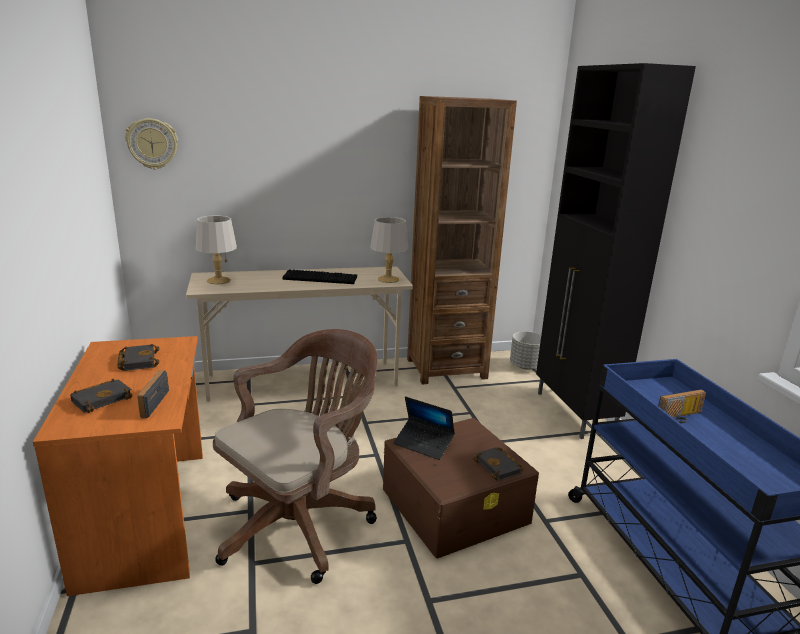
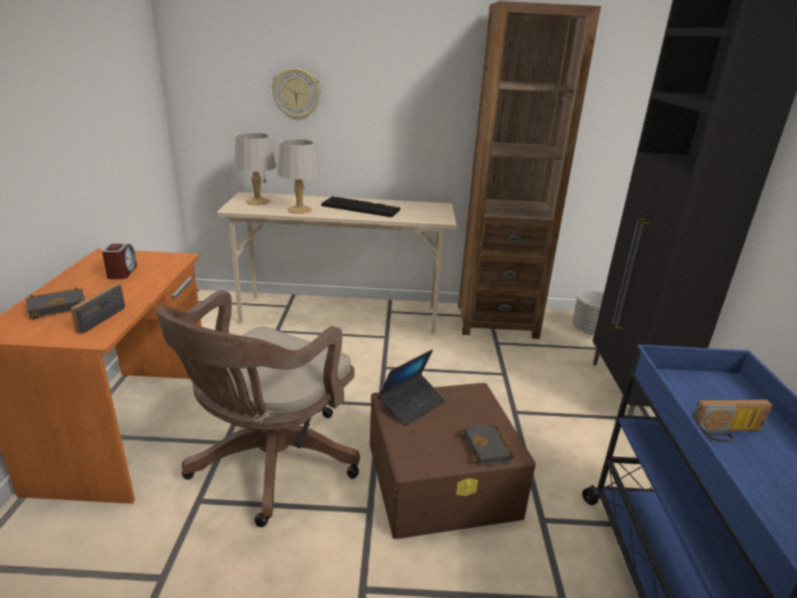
camera: 15 degrees right, 5 degrees up
(137, 361) = (122, 272): black book -> alarm clock
(152, 144) = (202, 54): wall clock -> wall clock (297, 94)
(301, 521) = (269, 465): brown office chair -> brown office chair turned 150 degrees clockwise
(388, 279) = (433, 215): grey table lamp -> grey table lamp (300, 210)
(423, 444) = (412, 404): laptop -> laptop turned 90 degrees counterclockwise

